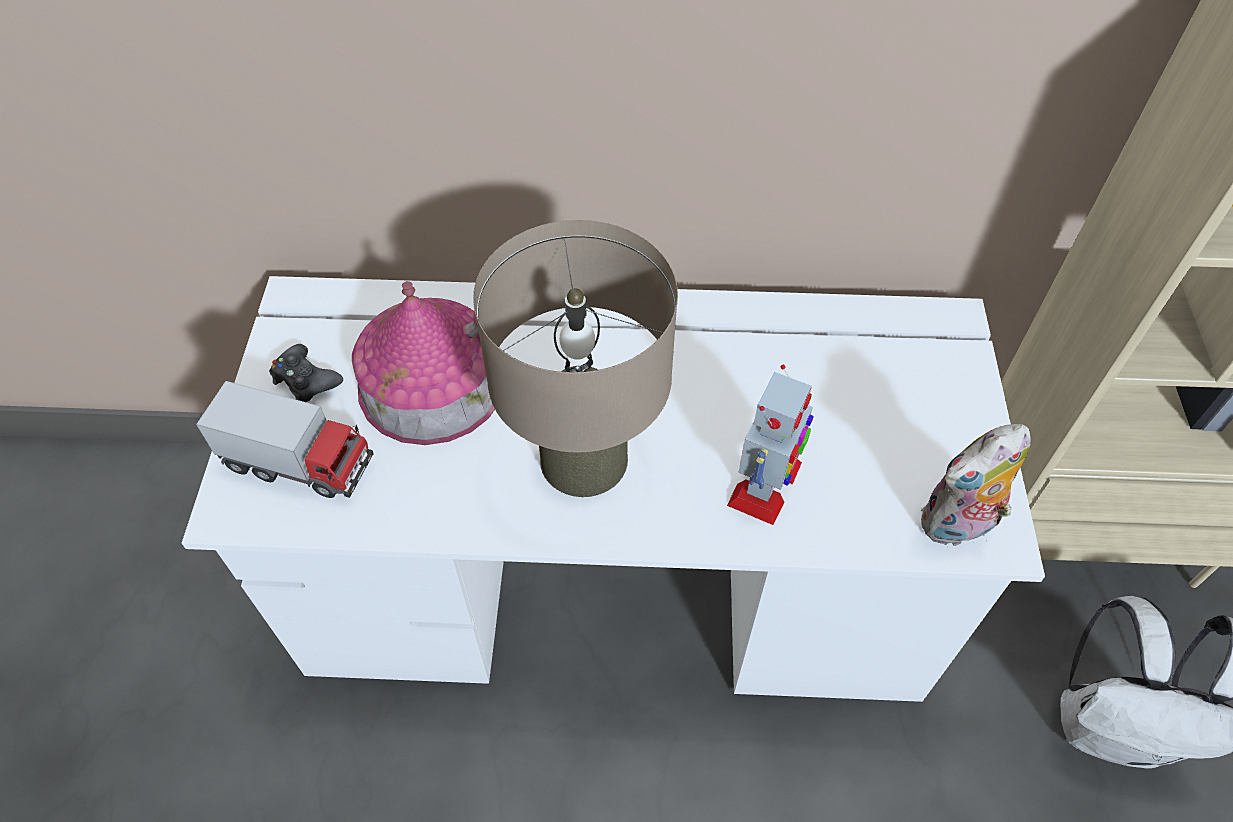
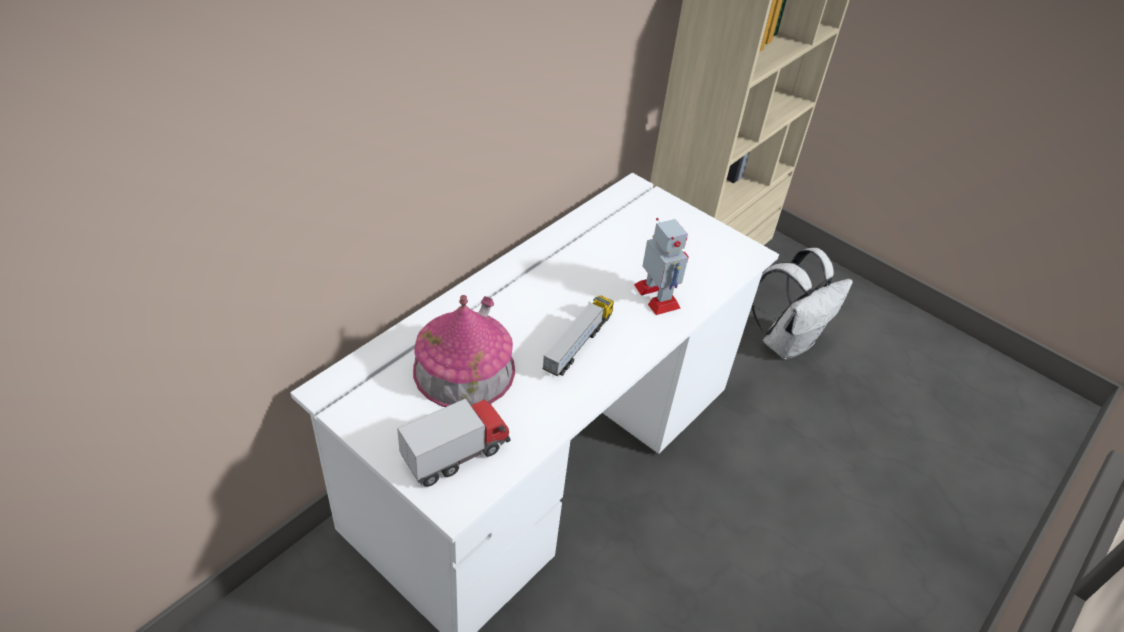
camera: 55 degrees left, 10 degrees down
(305, 380) = (397, 419): black game controller -> none
(583, 459) = (578, 344): beige table lamp -> toy truck
(957, 525) = (734, 258): plush toy -> none

